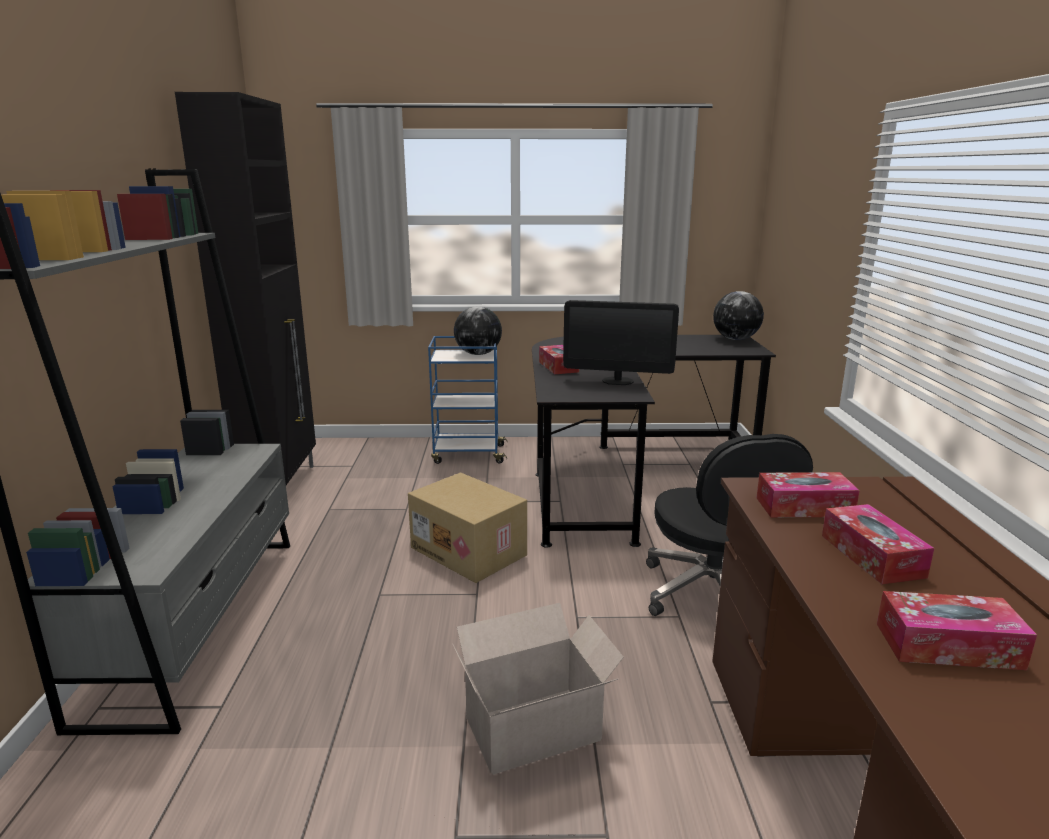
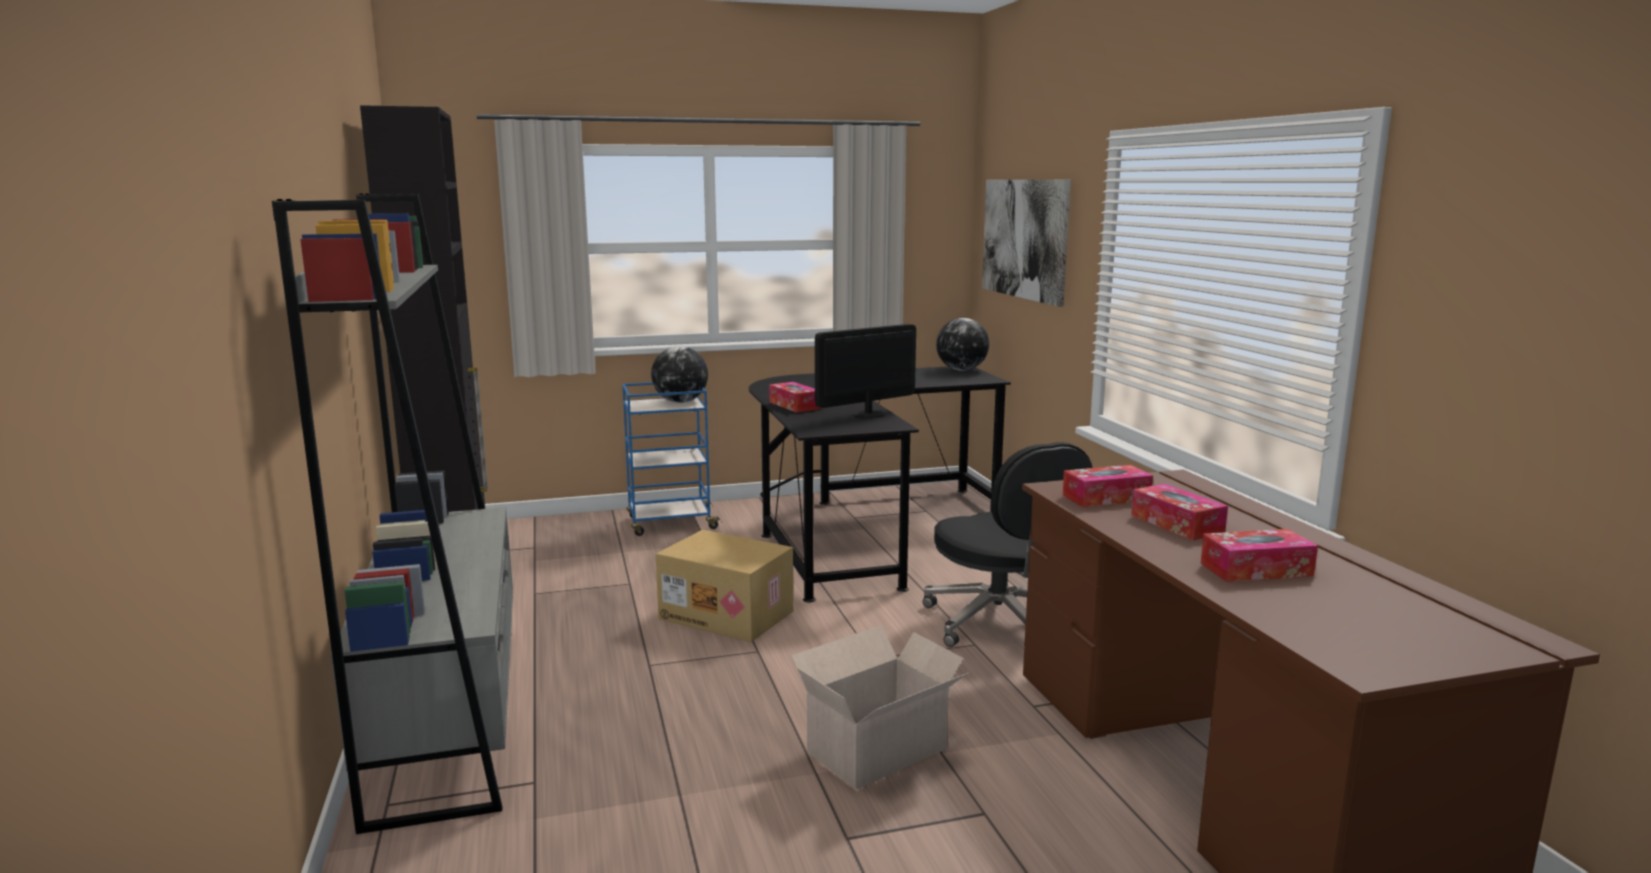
camera: 15 degrees left, 5 degrees down
(617, 381) = (868, 414): monitor -> monitor turned 150 degrees clockwise
(800, 217) = (1024, 239): none -> picture

